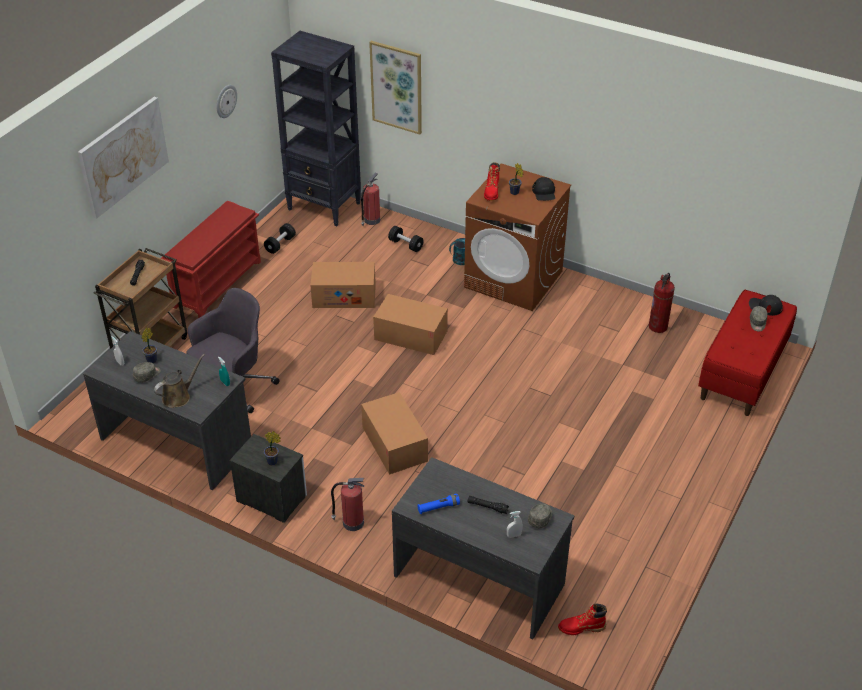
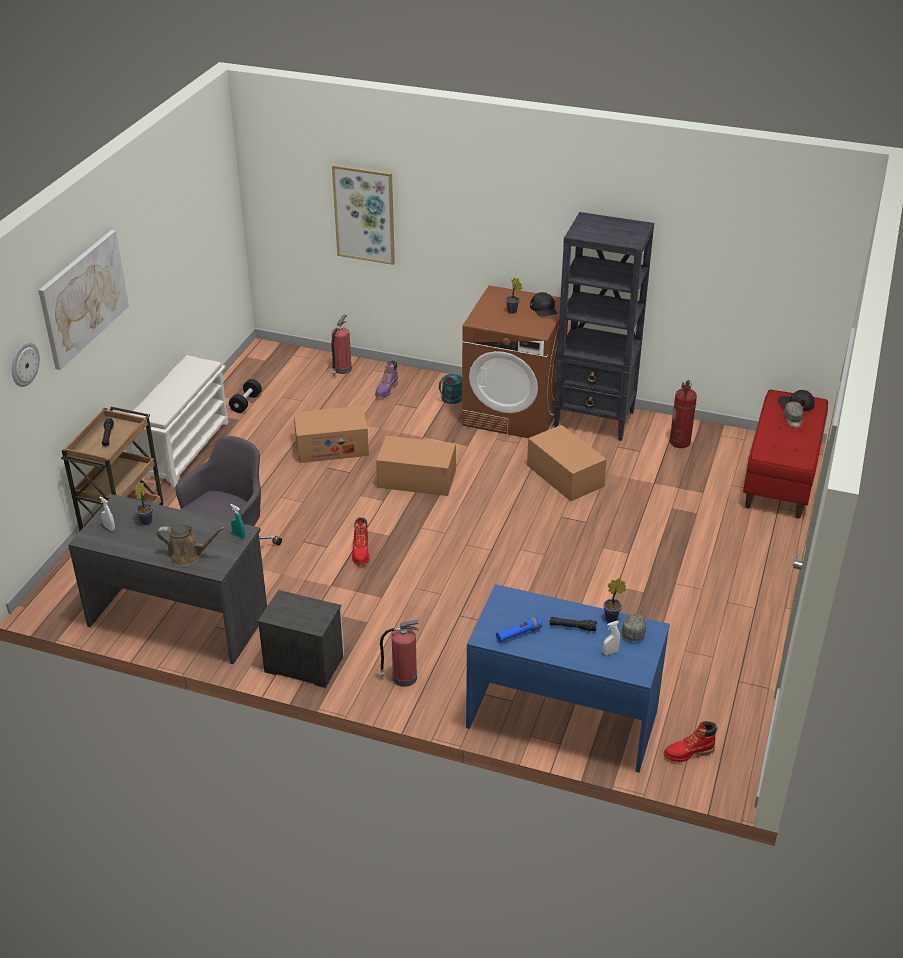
camera: 10 degrees left, 5 degrees down
(147, 375) = (145, 538): grey cap -> none
(178, 396) = (188, 555): brown watering can -> brown watering can turned 60 degrees clockwise
(217, 283) = (184, 449): red shoe rack -> white shoe rack
(225, 101) = (179, 240): wall clock -> wall clock (24, 364)
(274, 461) = (309, 616): potted plant -> potted plant (613, 618)
(324, 207) = (286, 361): black bookcase -> black bookcase (595, 420)
(394, 444) = (429, 590): cardboard box -> cardboard box (565, 476)
(406, 245) = (386, 390): black dumbbell -> purple boot
(479, 579) = (562, 717): grey desk -> blue desk
(492, 192) = (487, 313): red boot -> red boot (361, 553)

